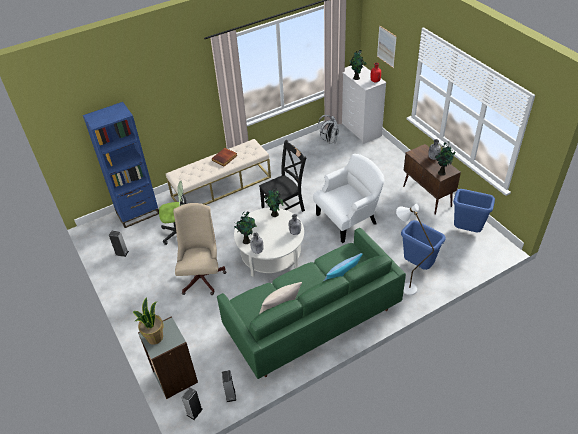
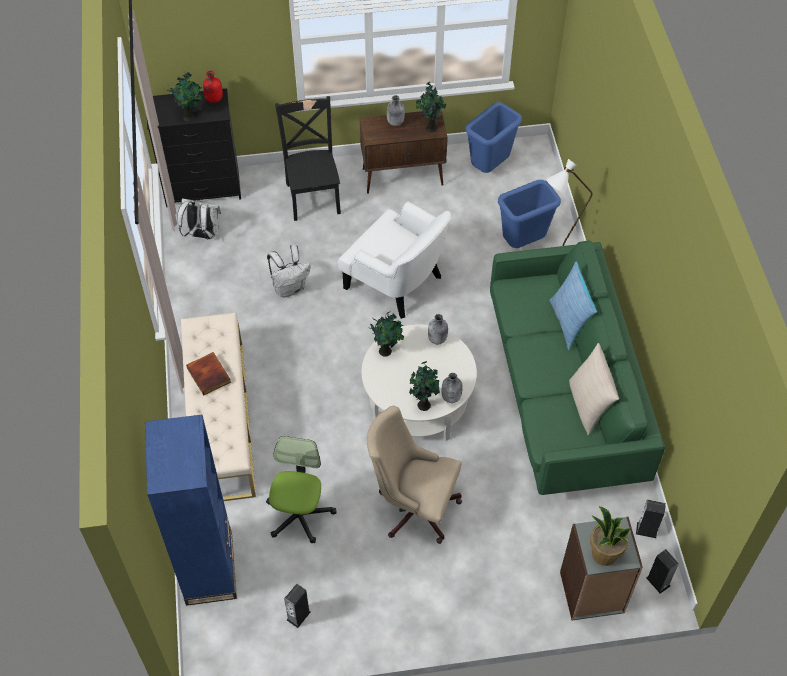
camera: 70 degrees left, 10 degrees up
(284, 208) = (326, 350): black chair -> black chair (313, 196)
(316, 181) = (290, 288): none -> white backpack
(348, 219) = (396, 282): white armchair -> white armchair turned 135 degrees clockwise
(360, 129) = (203, 187): white dresser -> black dresser
(386, 46) = (208, 39): picture -> none

